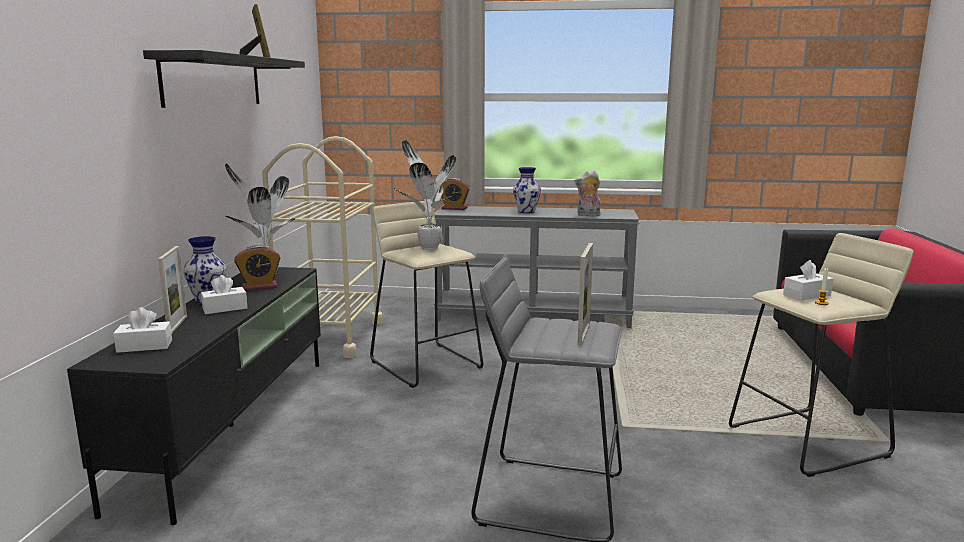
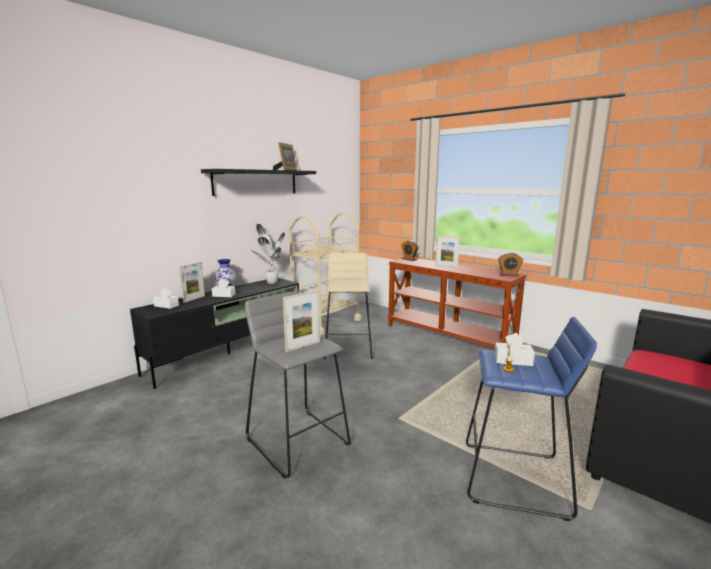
camera: 35 degrees right, 0 degrees up
(259, 287) = (257, 288): alarm clock -> alarm clock (509, 275)
(428, 247) = (352, 280): potted plant -> none
(526, 211) = (446, 266): vase -> picture frame
(533, 316) = (448, 336): grey console table -> brown console table
(588, 215) = (480, 274): plush toy -> none
(808, 441) = (515, 479): beige stool -> blue stool

